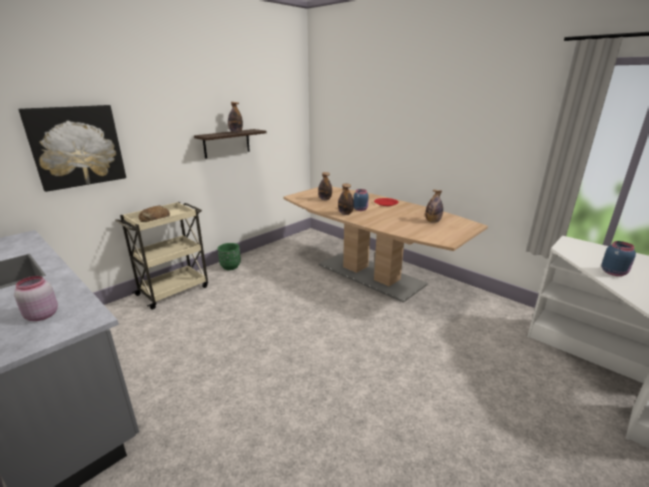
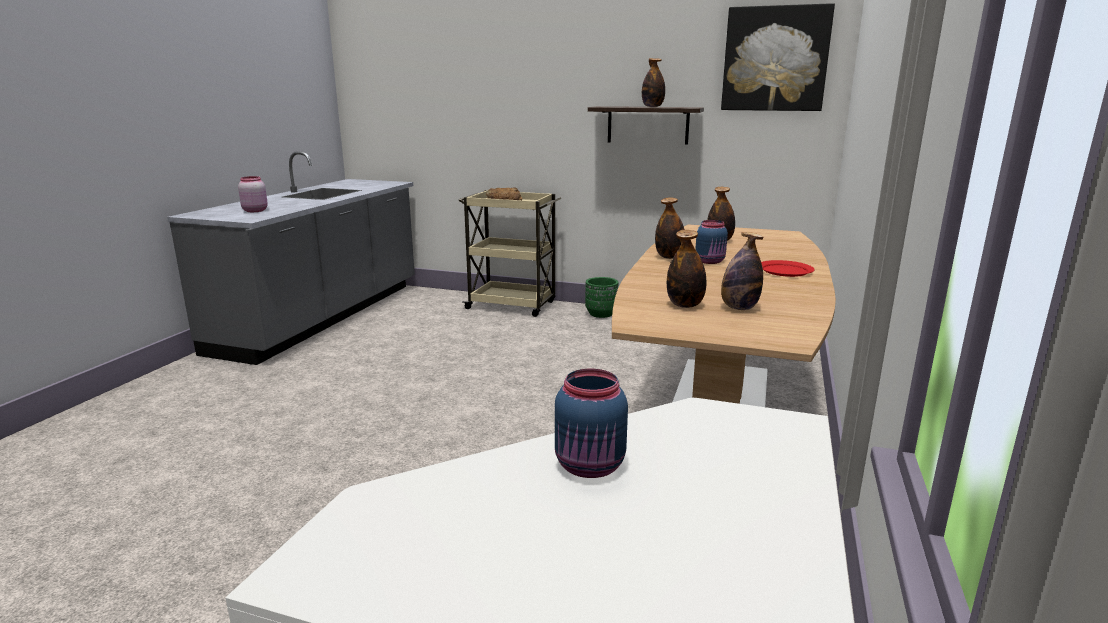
camera: 65 degrees right, 5 degrees down
(77, 146) = (462, 103): picture -> picture (775, 59)
(424, 228) = (685, 305): none -> bottle

